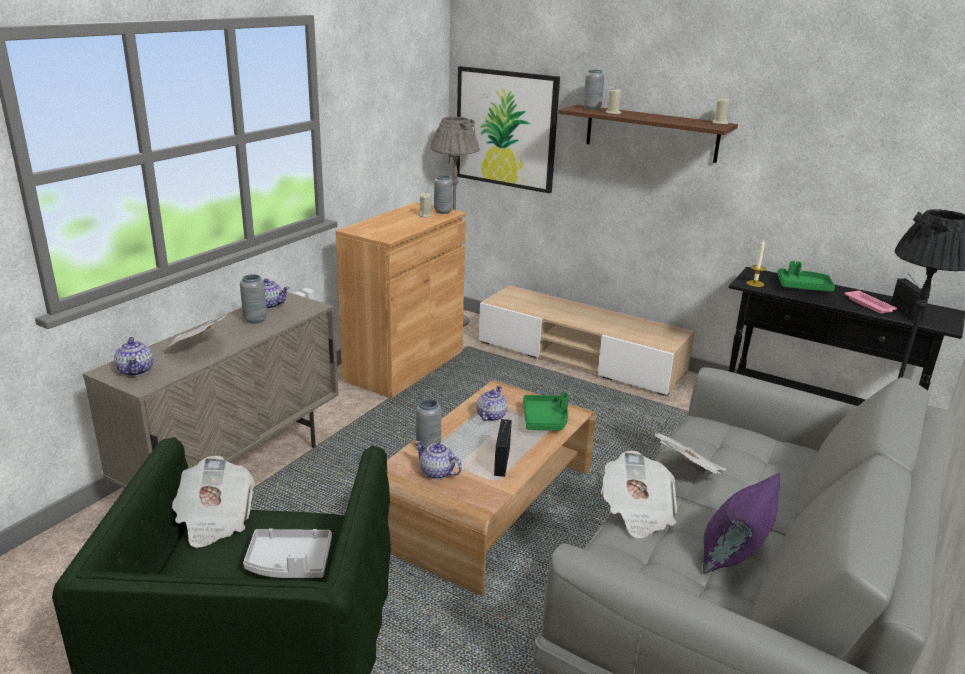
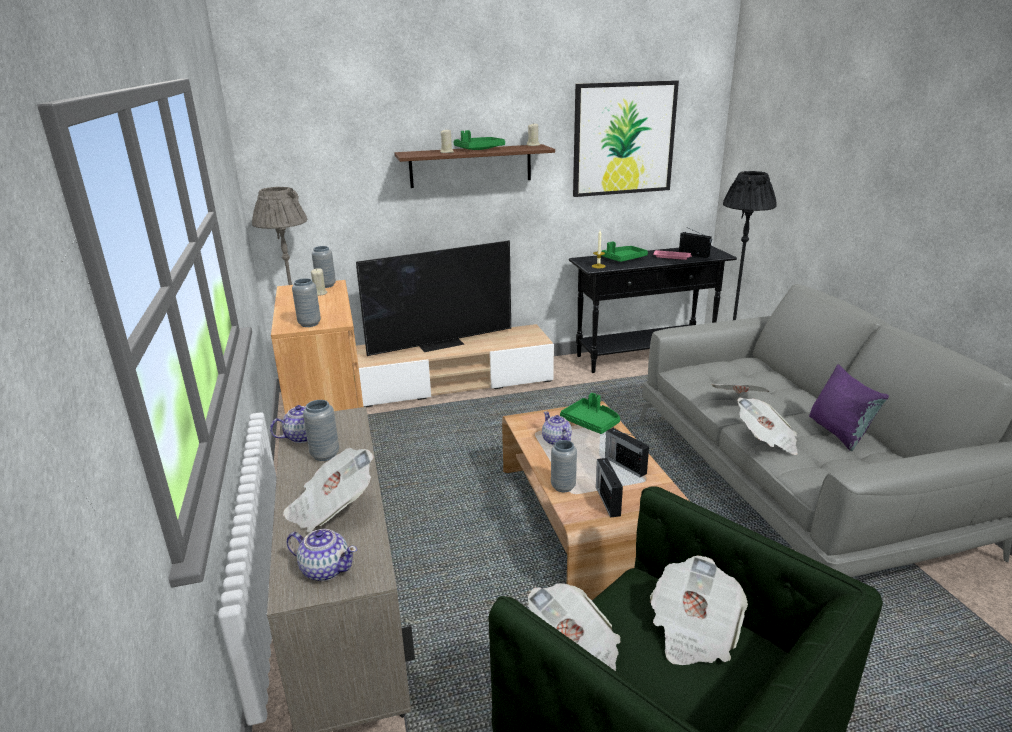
camera: 45 degrees left, 0 degrees up
(289, 563) = (693, 631): grey tray -> newspaper
(437, 473) = (607, 500): teapot -> radio
(506, 129) = (318, 191): picture -> picture (623, 139)
(575, 311) = (441, 343): none -> television
(592, 108) = (419, 152): grey vase -> grey vase (309, 324)
(651, 116) = (479, 149): none -> green tray

